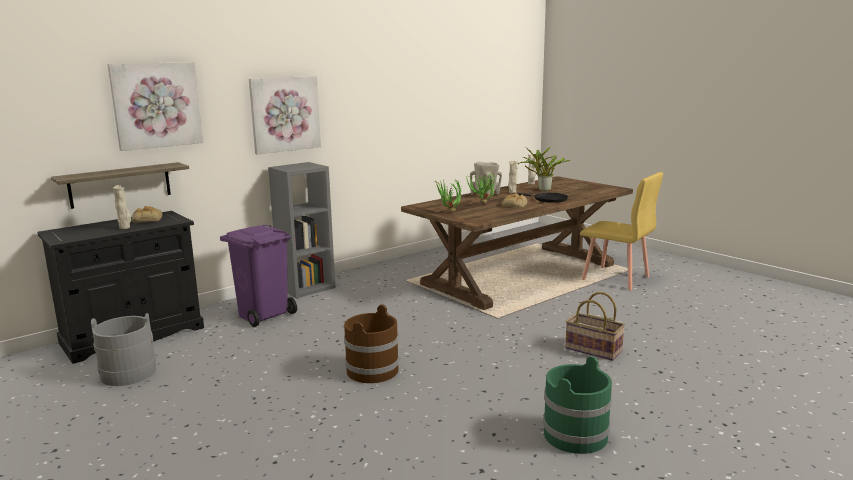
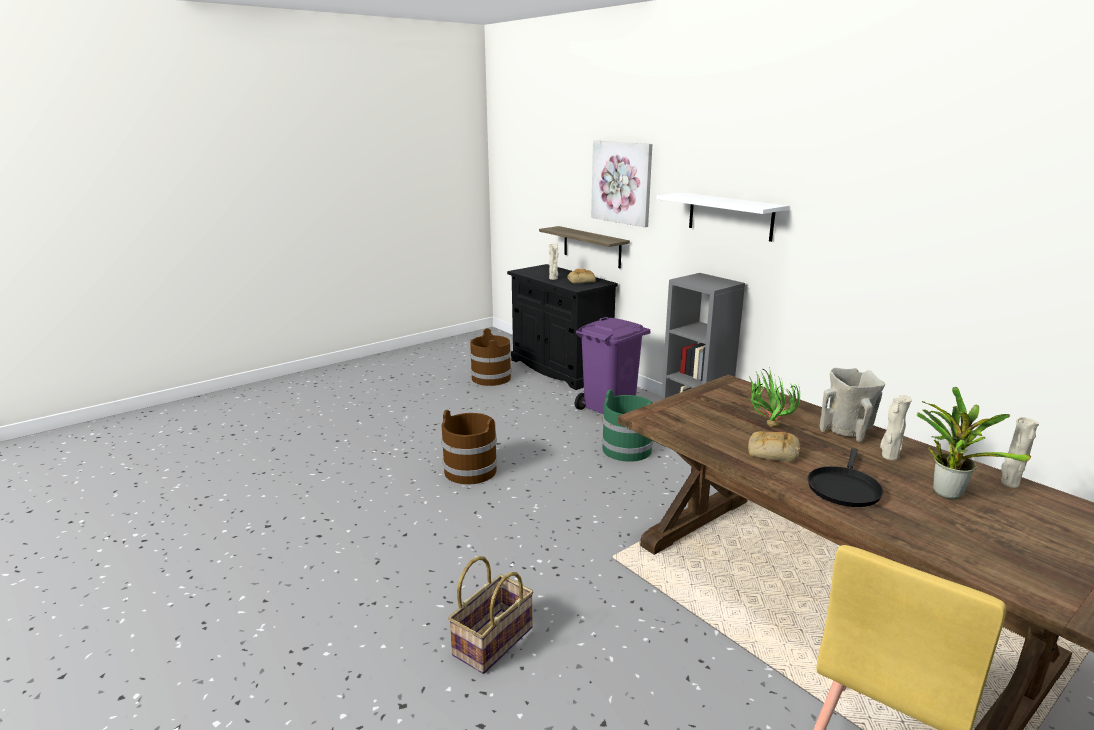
camera: 90 degrees right, 5 degrees up
(129, 373) = (491, 378): grey bucket -> brown bucket
(285, 114) = (730, 216): picture -> white shelf
(449, 213) = (696, 401): potted plant -> none
(575, 435) = (287, 588): green bucket -> green bucket (627, 449)

